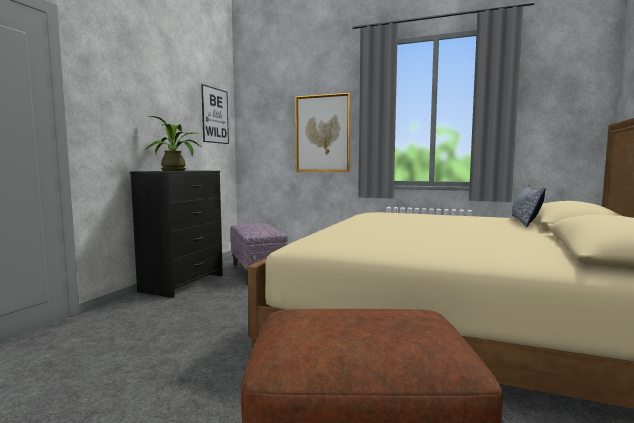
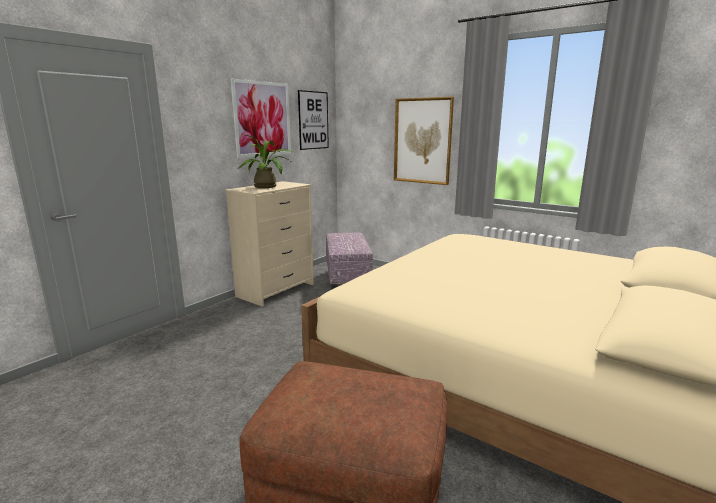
camera: 15 degrees right, 10 degrees up
(168, 105) = (262, 119): none -> picture
(183, 283) = (276, 290): black dresser -> beige dresser
(525, 221) = (622, 268): pillow -> none

